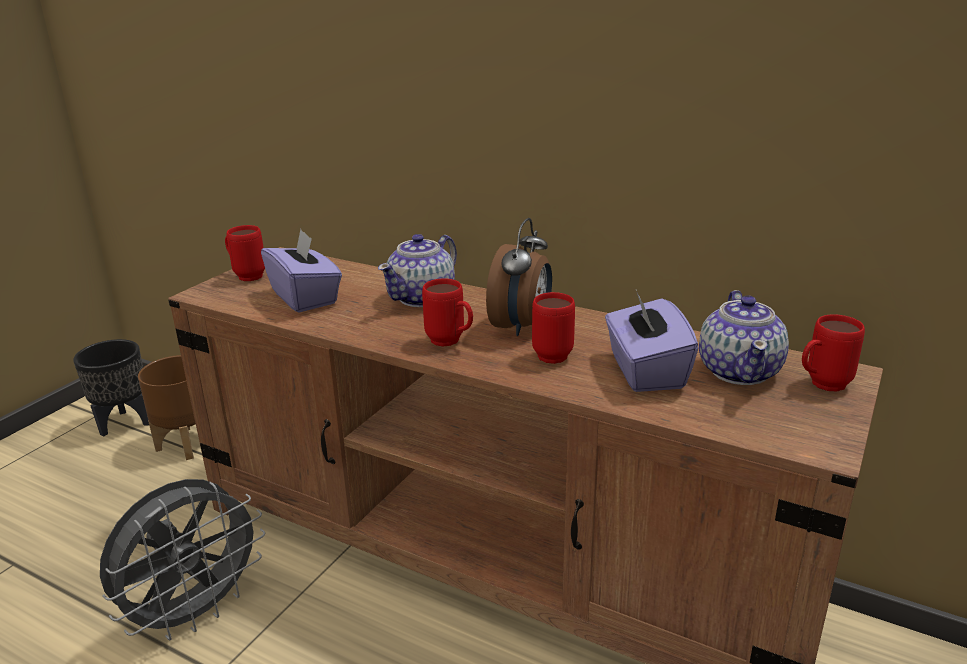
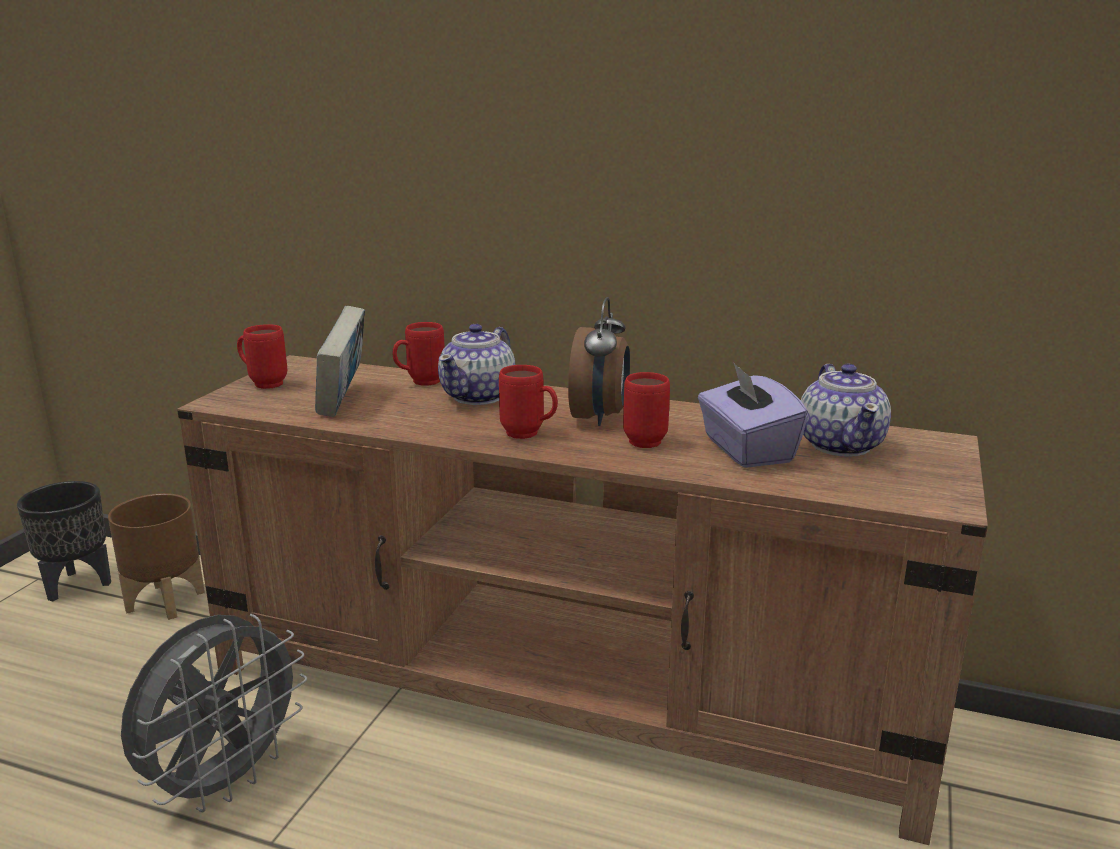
camera: 10 degrees left, 5 degrees down
(305, 297) = (344, 401): purple tissue box -> book
(821, 386) = (924, 453): red mug -> red mug (419, 383)

